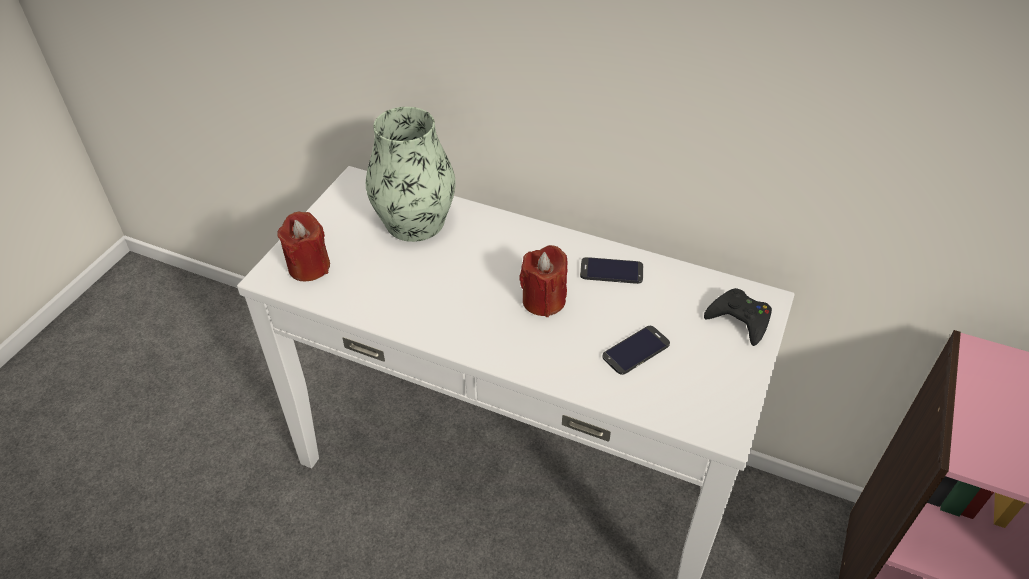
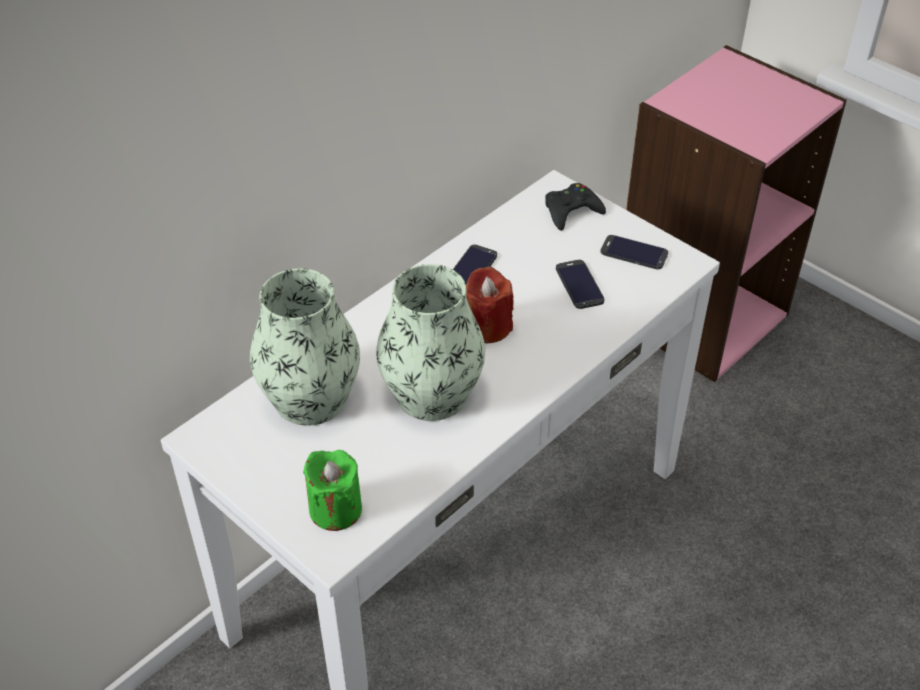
camera: 70 degrees left, 0 degrees up
(309, 267) = (335, 509): red candle -> green candle
(448, 286) = (432, 393): none -> vase
(710, 382) = (634, 253): none -> phone

